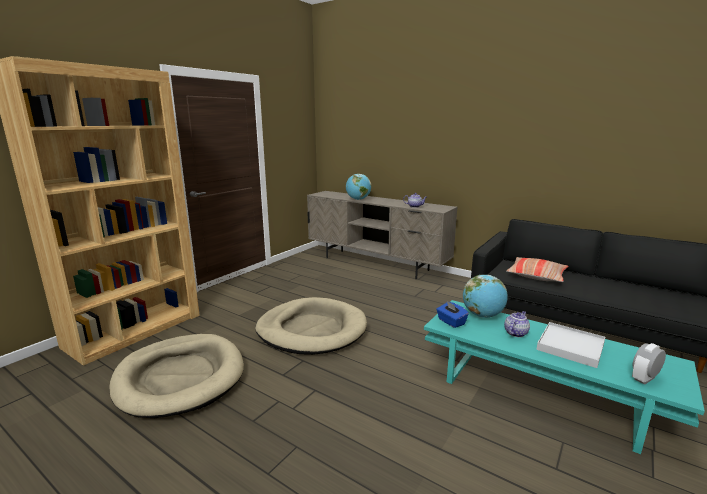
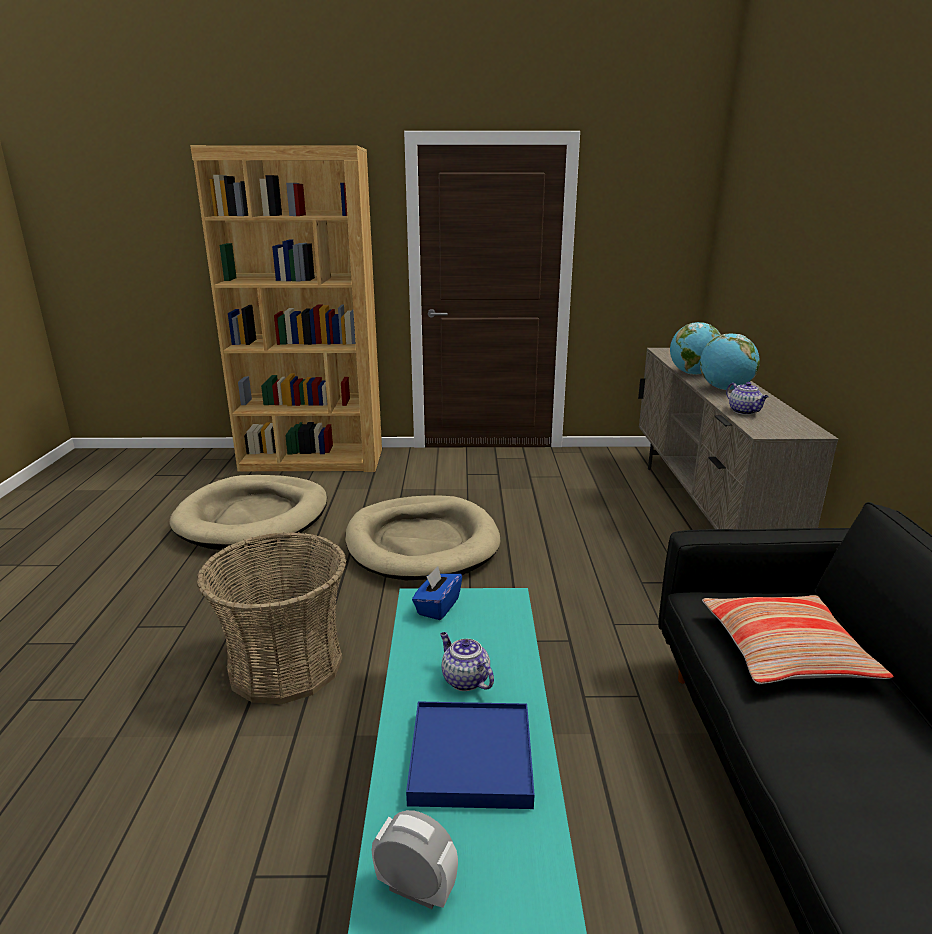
camera: 55 degrees right, 5 degrees up
(387, 412) = (285, 665): none -> basket
(482, 315) = (498, 631): globe -> globe (725, 389)
(515, 333) = (464, 679): teapot -> teapot turned 135 degrees counterclockwise
(570, 346) = (471, 758): white tray -> blue tray

